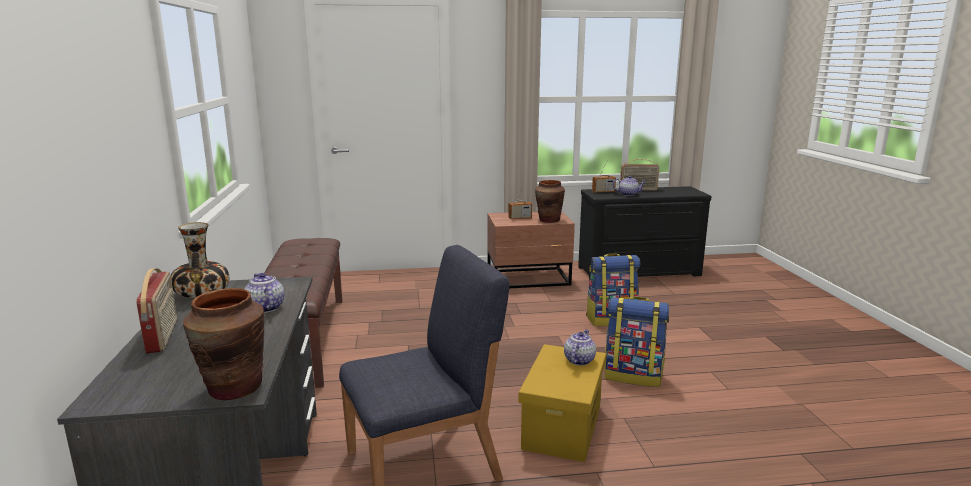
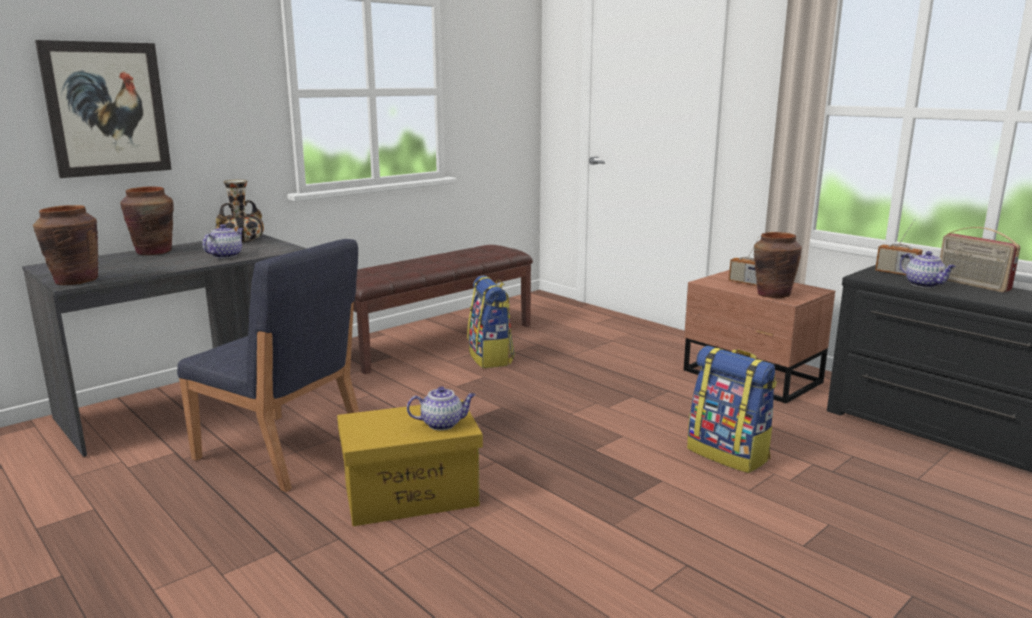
camera: 55 degrees right, 0 degrees up
(73, 161) = (107, 109): none -> picture
(163, 336) = (154, 252): radio -> brown vase
(633, 375) = (587, 508): backpack -> backpack (491, 358)

